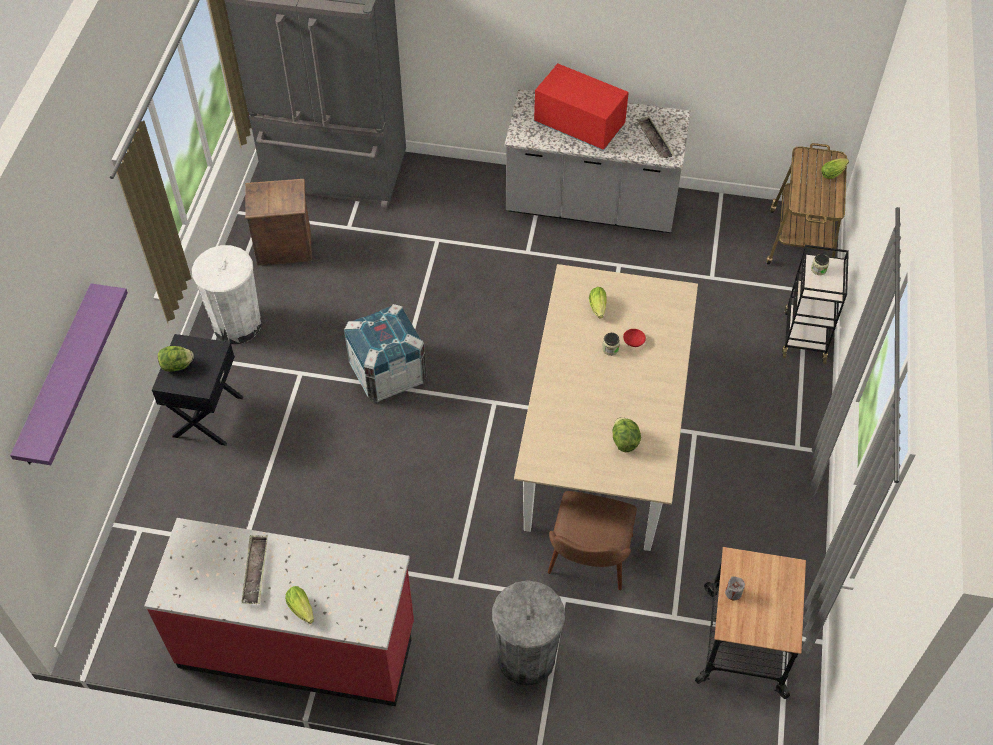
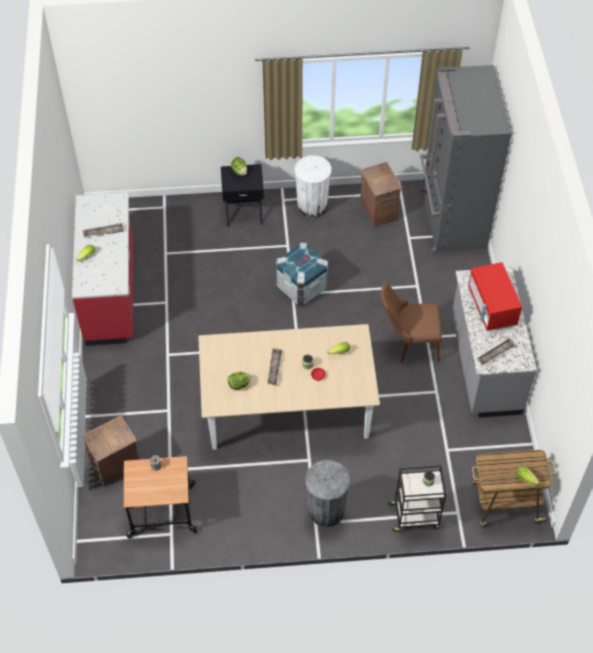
camera: 75 degrees right, 0 degrees up
(57, 377) = (162, 101): purple shelf -> none
(526, 658) = (126, 399): grey trash can -> grey trash can (326, 510)
(579, 125) = (491, 307): red microwave -> red microwave turned 150 degrees clockwise
(587, 568) = (192, 418): brown chair -> brown chair (408, 343)
(605, 390) = (275, 368): none -> tray
(651, 695) = (116, 466): none -> crate

